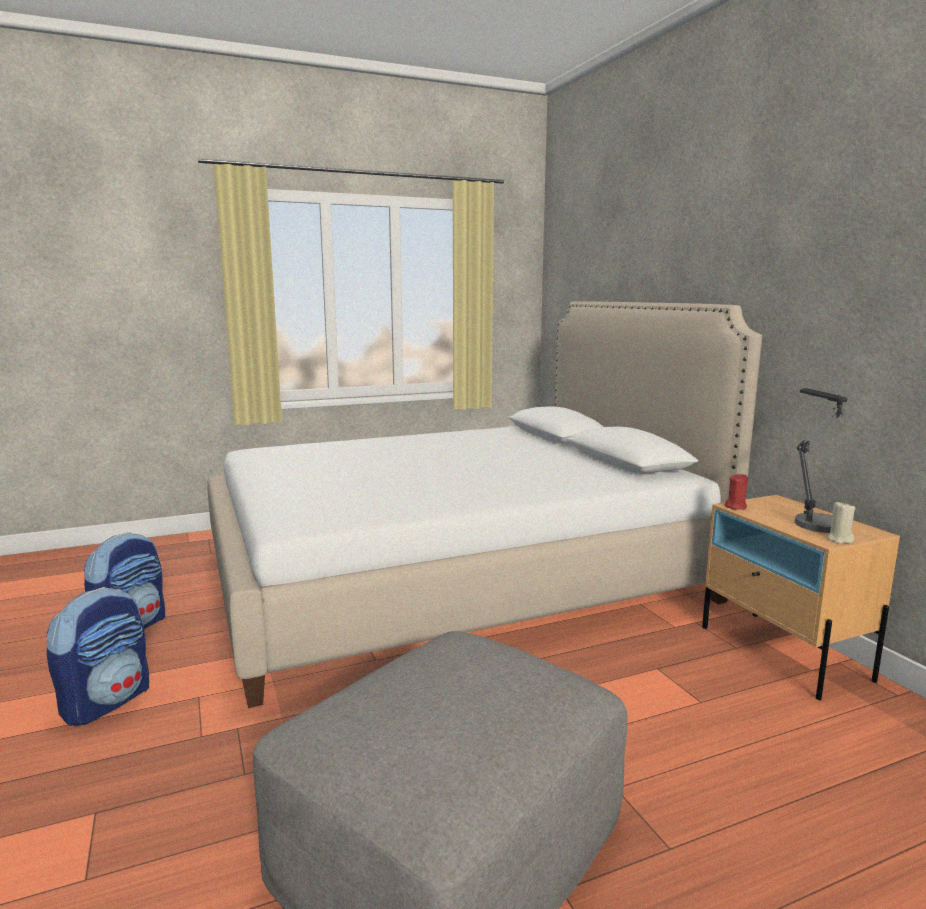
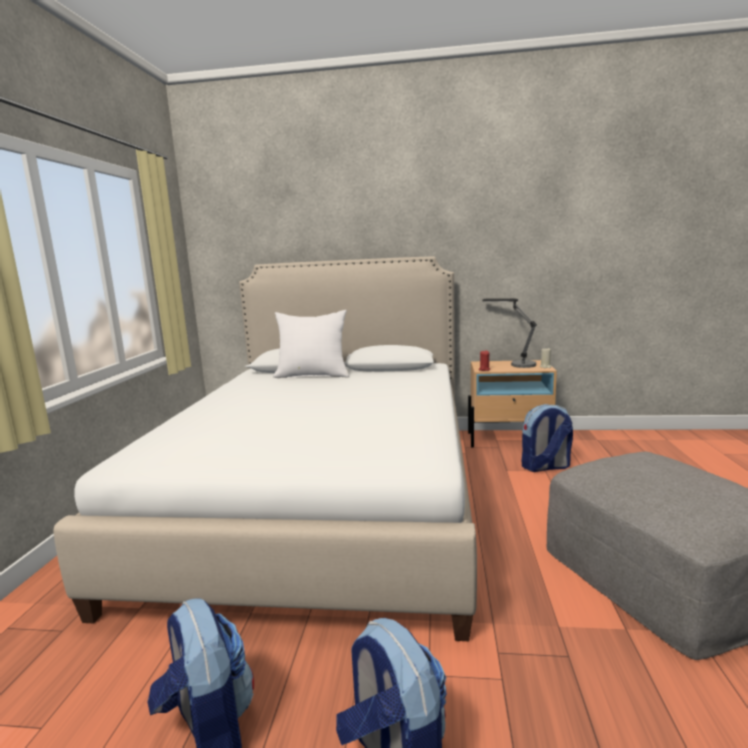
camera: 60 degrees left, 0 degrees up
(541, 444) = (313, 375): none -> white pillow
(715, 700) = (545, 467): none -> backpack

